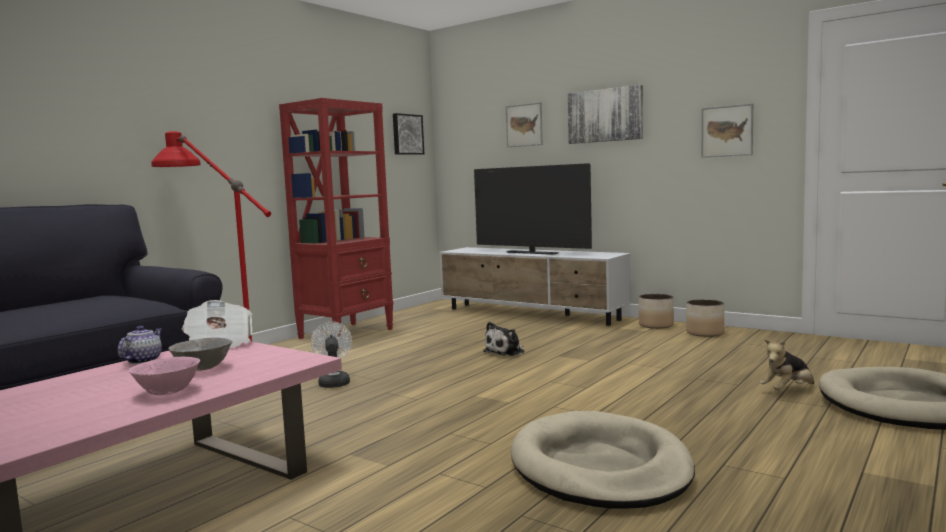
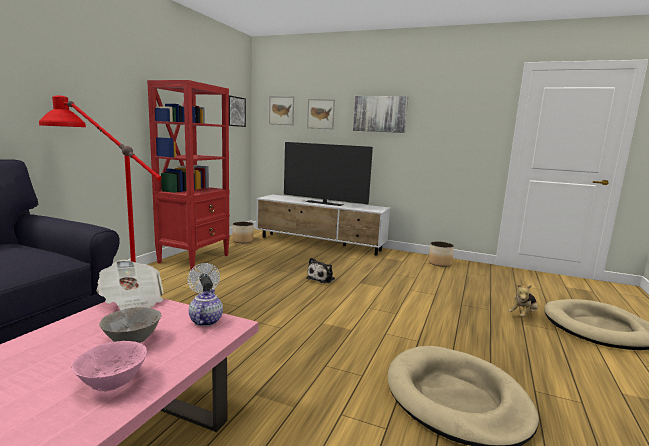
camera: 15 degrees left, 5 degrees up
(143, 360) = (62, 328): teapot -> teapot (206, 321)
(656, 325) = (405, 256): planter -> planter (243, 241)
(727, 131) = (462, 134): picture -> picture (281, 110)

